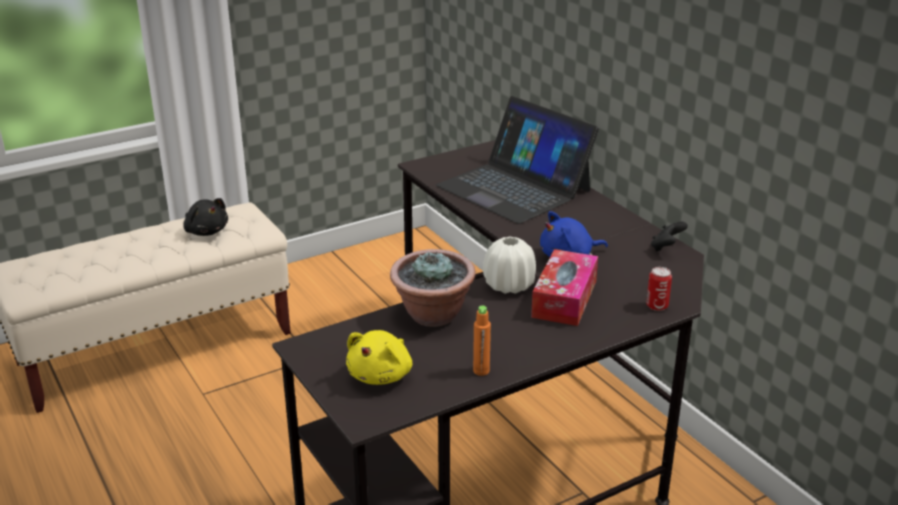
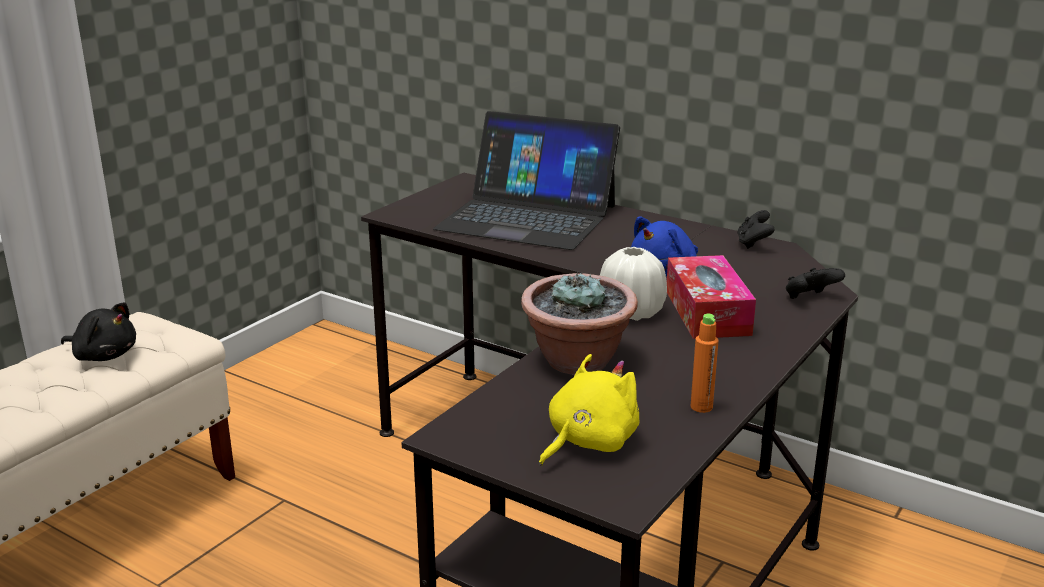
camera: 25 degrees left, 5 degrees down
(381, 375) = (588, 442): yellow plush toy -> yellow plush toy turned 135 degrees counterclockwise
(657, 306) = (809, 299): can -> black game controller

